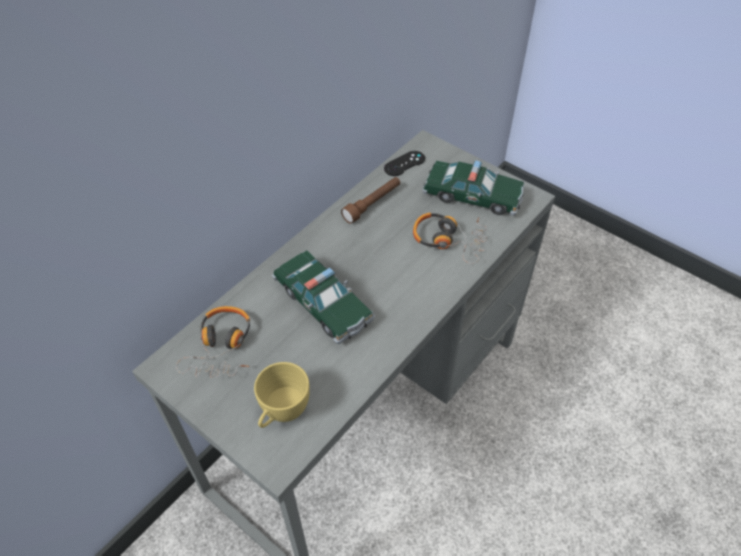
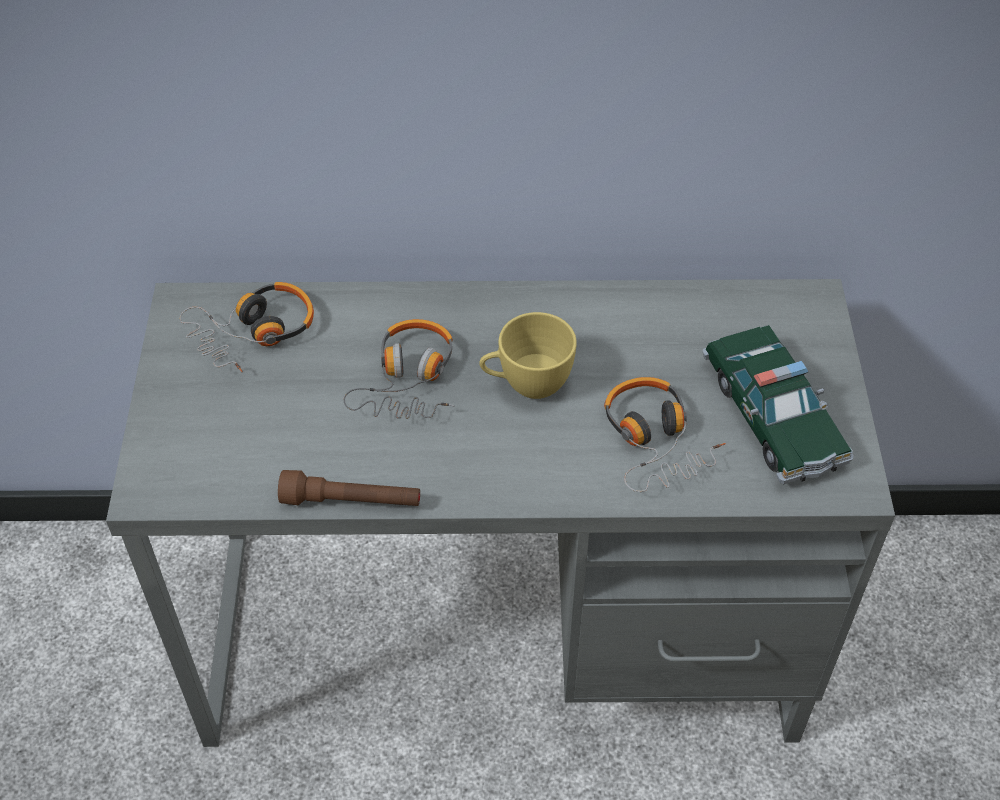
camera: 50 degrees right, 0 degrees up
(282, 413) = (215, 449): yellow cup -> yellow cup (526, 384)
(323, 303) = (409, 380): toy car -> headphones
(372, 204) = (628, 319): brown flashlight -> brown flashlight (351, 502)
(404, 163) = (745, 303): black game controller -> none

